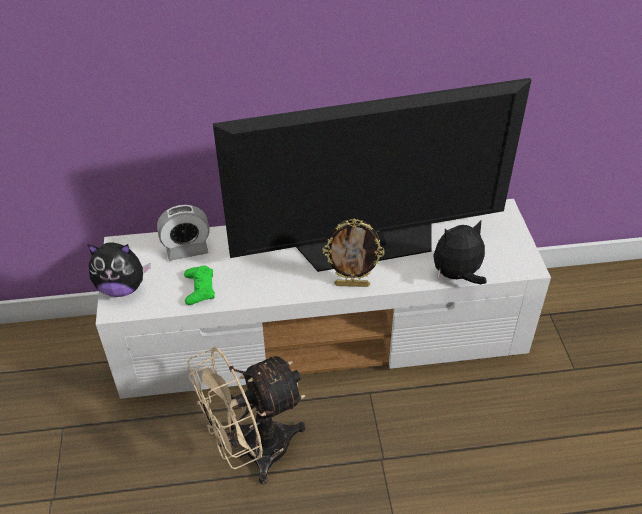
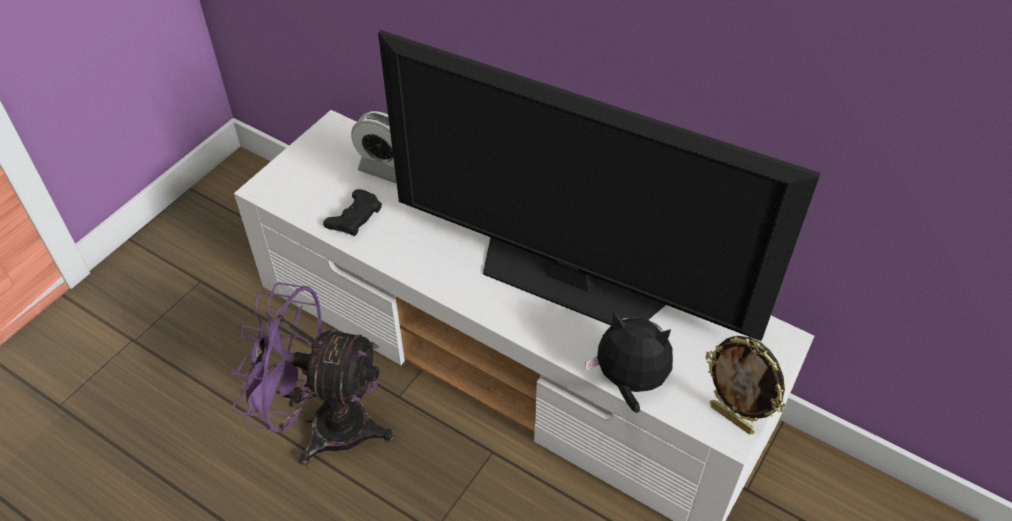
camera: 40 degrees right, 5 degrees up
(122, 288) = (291, 171): plush toy -> none
(199, 288) = (354, 217): green game controller -> black game controller
(253, 451) = (325, 425): beige fan -> purple fan
(352, 284) = (502, 312): picture frame -> picture frame (732, 418)

